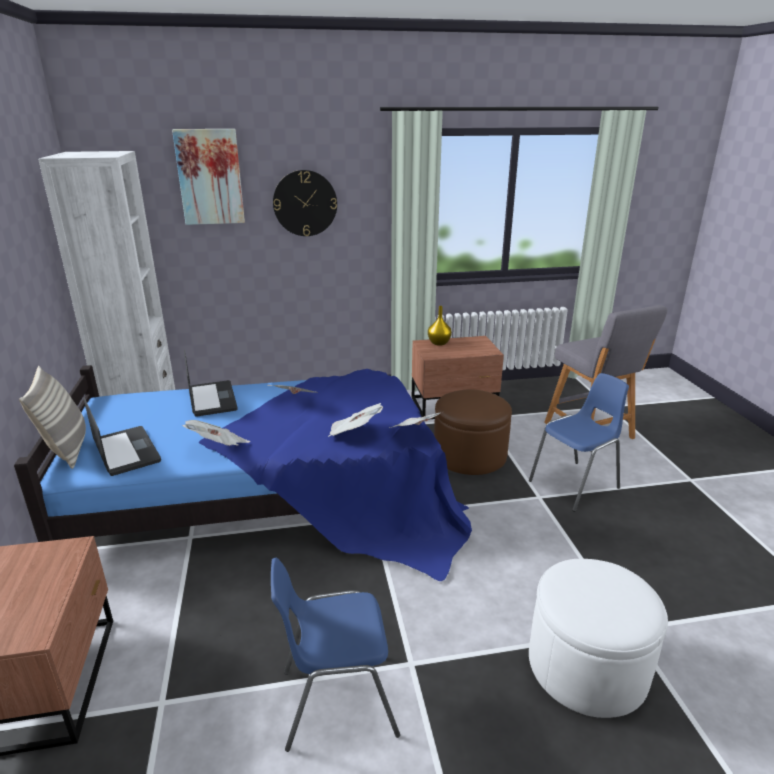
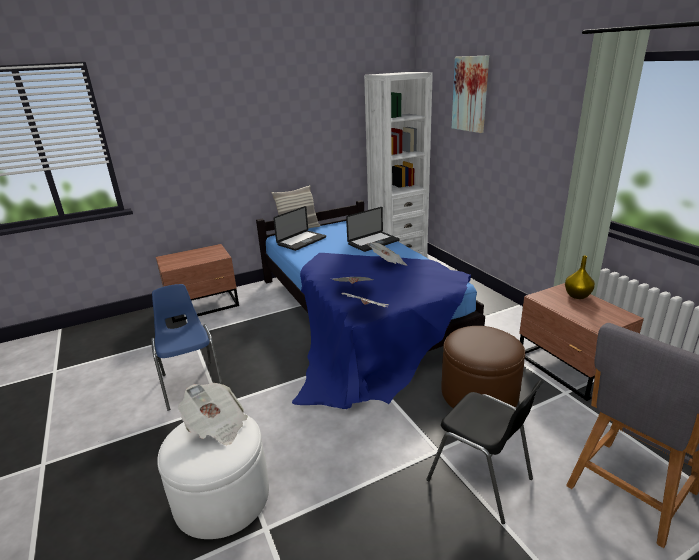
camera: 75 degrees right, 0 degrees up
(219, 447) = (316, 258): newspaper -> newspaper (216, 426)
(305, 203) = (522, 123): wall clock -> none
(575, 485) = (480, 480): blue chair -> black chair

